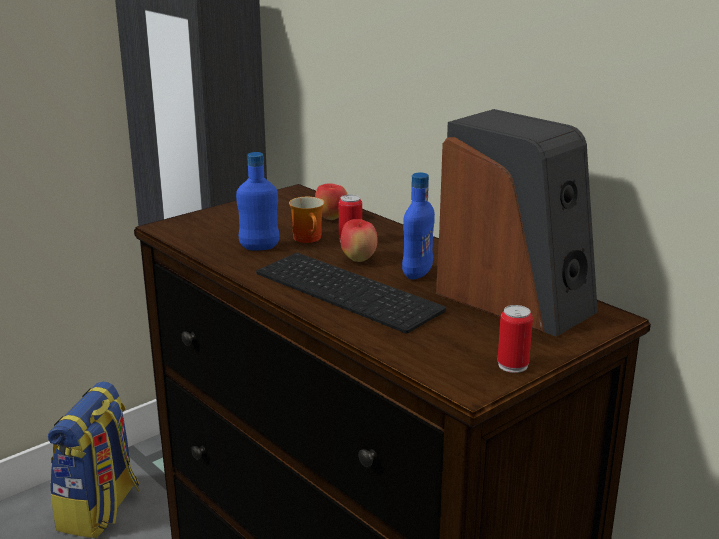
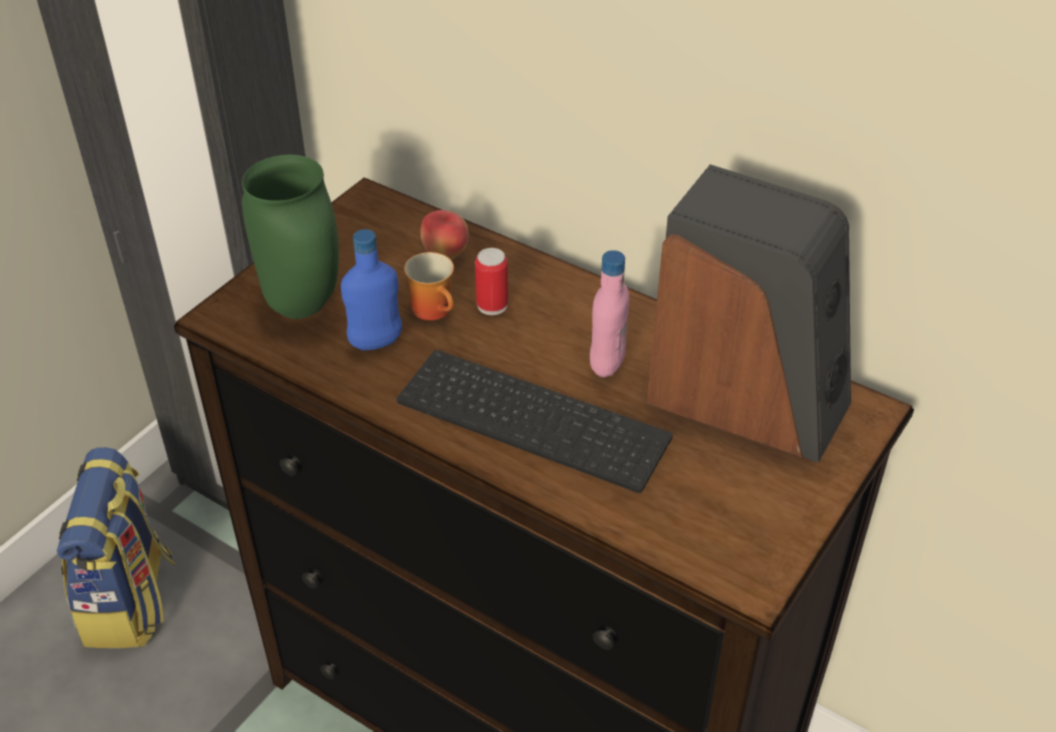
camera: 15 degrees left, 20 degrees up
(220, 228) = (301, 307): none -> green vase
(359, 259) = (520, 346): apple -> none
(417, 274) = (607, 364): blue bottle -> pink bottle
(512, 365) = (787, 530): can -> none

